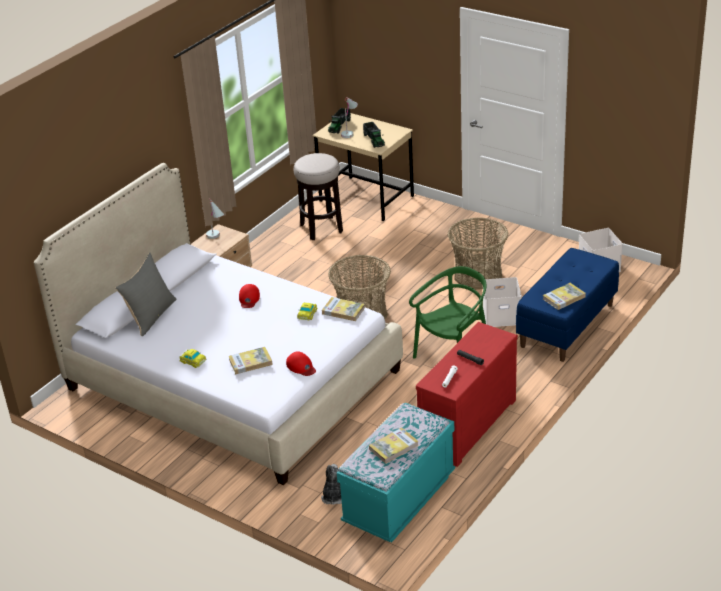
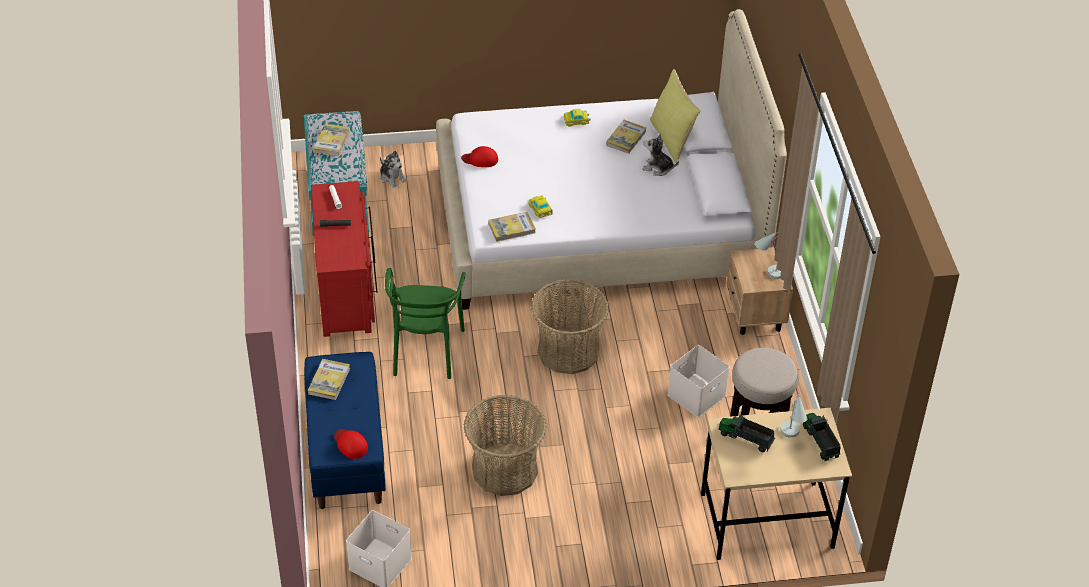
camera: 135 degrees right, 10 degrees up
(151, 316) = (672, 139): grey pillow -> yellow pillow
(192, 303) = (658, 168): none -> plush toy
(249, 299) = (613, 197): red cap -> red cap (350, 444)
(250, 362) = (526, 140): book -> book (626, 138)
(502, 315) = (426, 428): white storage box -> white storage box (696, 396)

